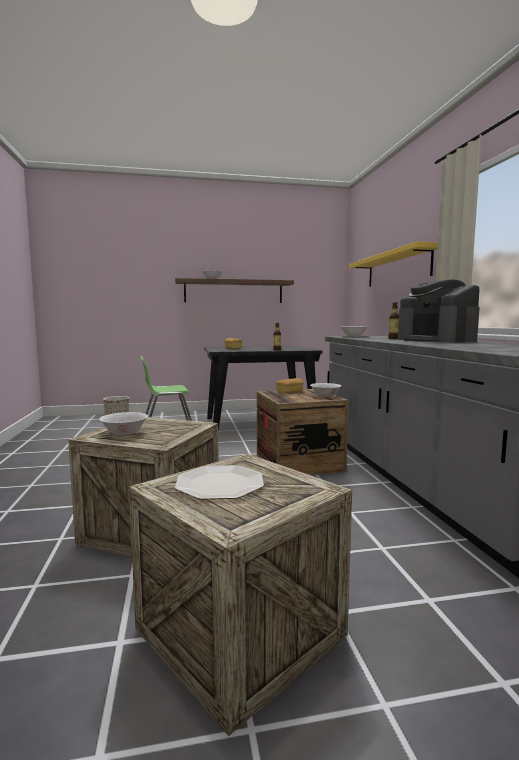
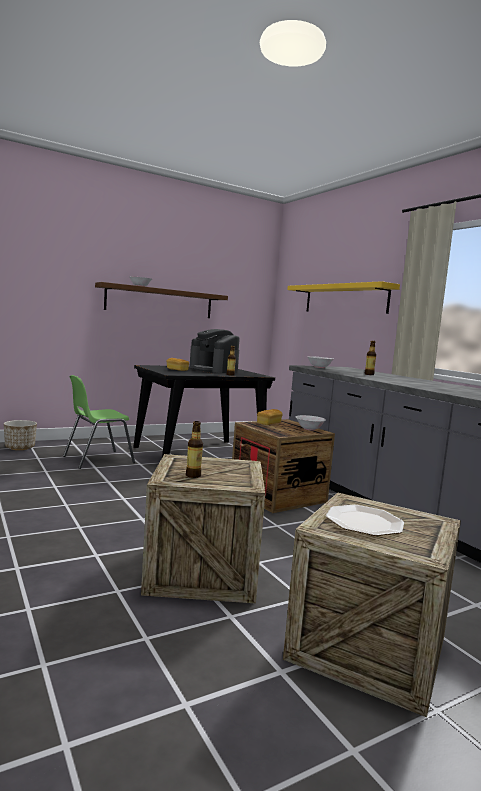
camera: 20 degrees left, 0 degrees up
(125, 433) = (193, 475): white bowl -> bottle
(436, 340) = (415, 380): coffee machine -> coffee machine (213, 370)

